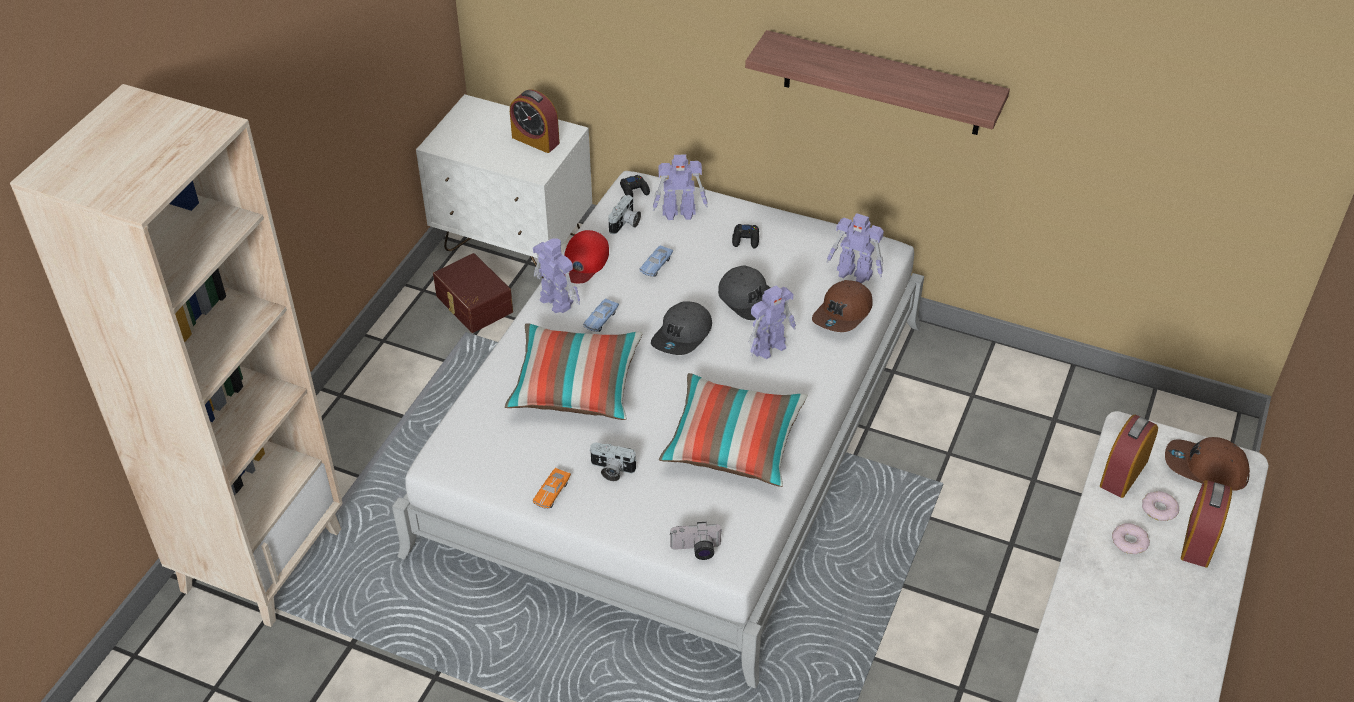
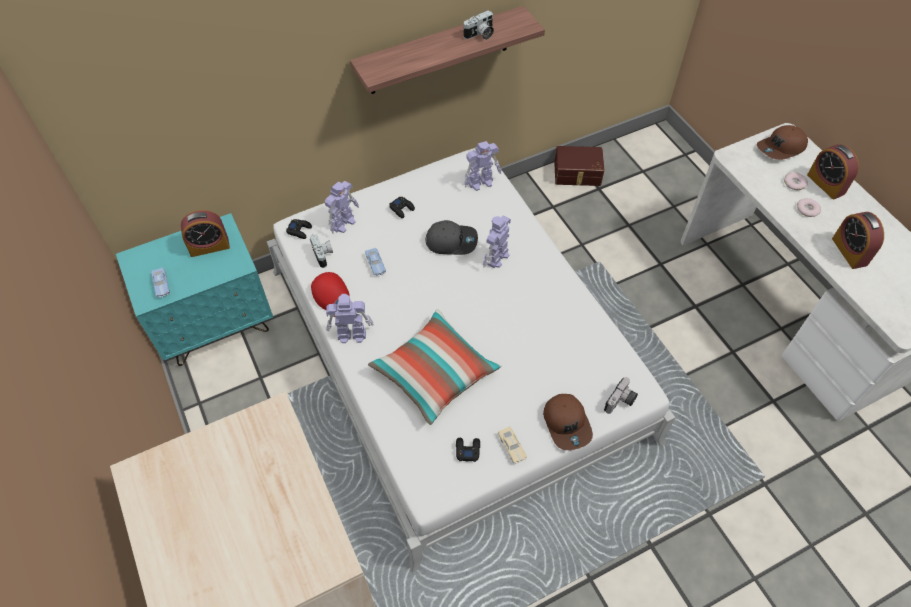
camera: 50 degrees left, 10 degrees up
(473, 304) = (243, 384): brown storage box -> brown storage box (577, 174)
(514, 243) = (216, 325): white nightstand -> turquoise nightstand
(515, 461) = (467, 450): none -> black game controller
(552, 492) = (511, 447): orange toy car -> beige toy car
(601, 319) = (393, 322): blue toy car -> blue toy car (161, 285)
(611, 470) = (521, 402): camera -> camera (480, 35)
(683, 336) = (449, 292): grey cap -> none
(733, 443) = (554, 327): pillow -> none
(769, 346) = (496, 258): toy robot -> toy robot turned 150 degrees counterclockwise
(843, 314) = (506, 209): brown cap -> brown cap (567, 424)
(1123, 473) = (760, 179): alarm clock -> alarm clock (849, 251)

